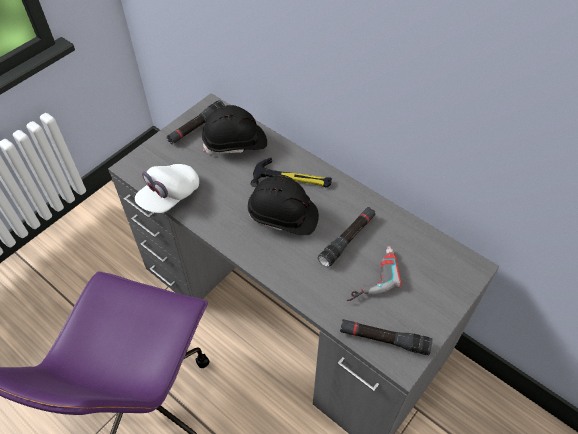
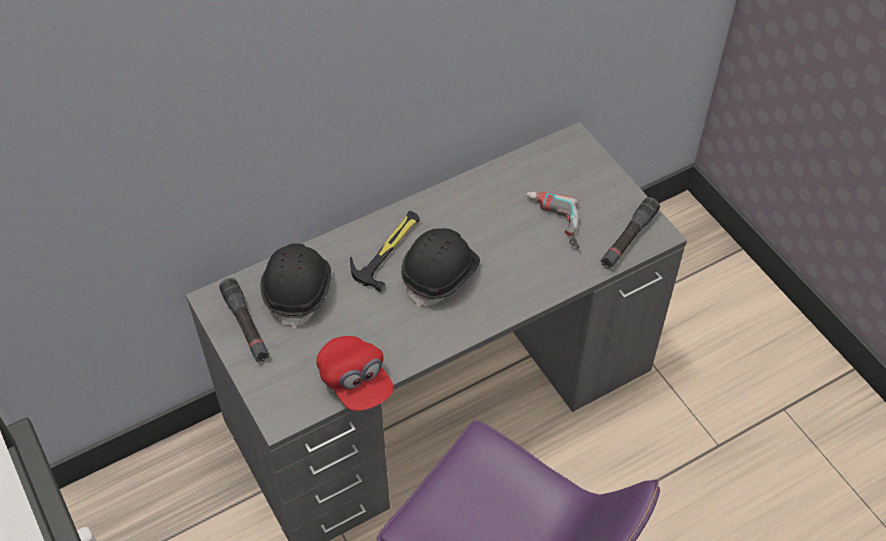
camera: 70 degrees left, 0 degrees up
(169, 196) = (355, 382): white cap -> red cap
(347, 240) = (498, 227): black flashlight -> none

